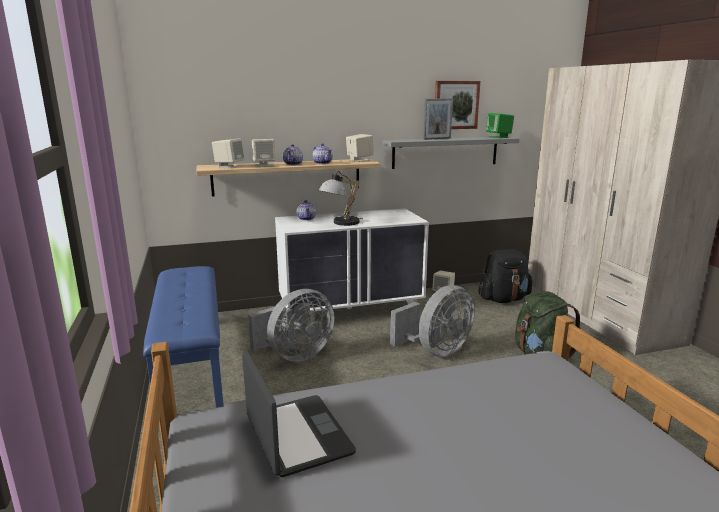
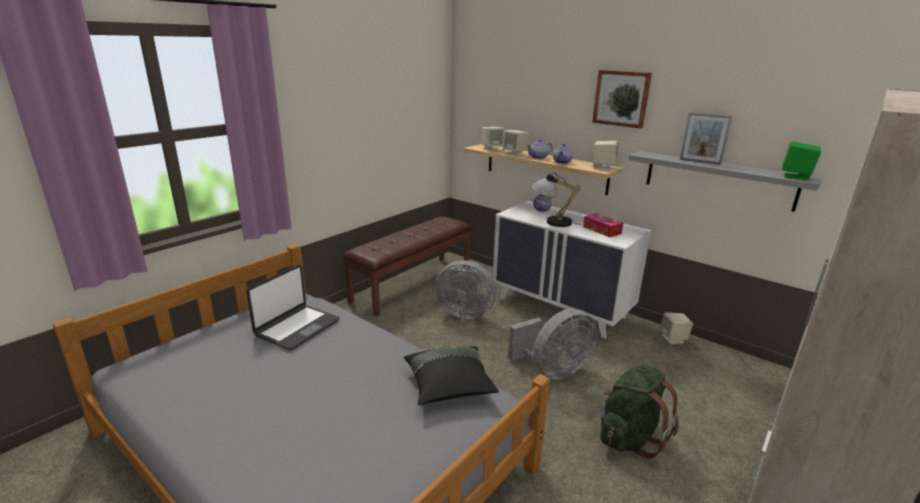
camera: 55 degrees right, 5 degrees up
(190, 363) = (412, 284): blue bench -> brown bench
(384, 217) = (602, 230): none -> tissue box
(436, 351) = (553, 370): grey fan -> grey fan turned 45 degrees counterclockwise
(455, 105) = (743, 124): picture -> picture (621, 98)
(503, 299) = (725, 380): black backpack -> none
(511, 373) = (449, 387): none -> black pillow

